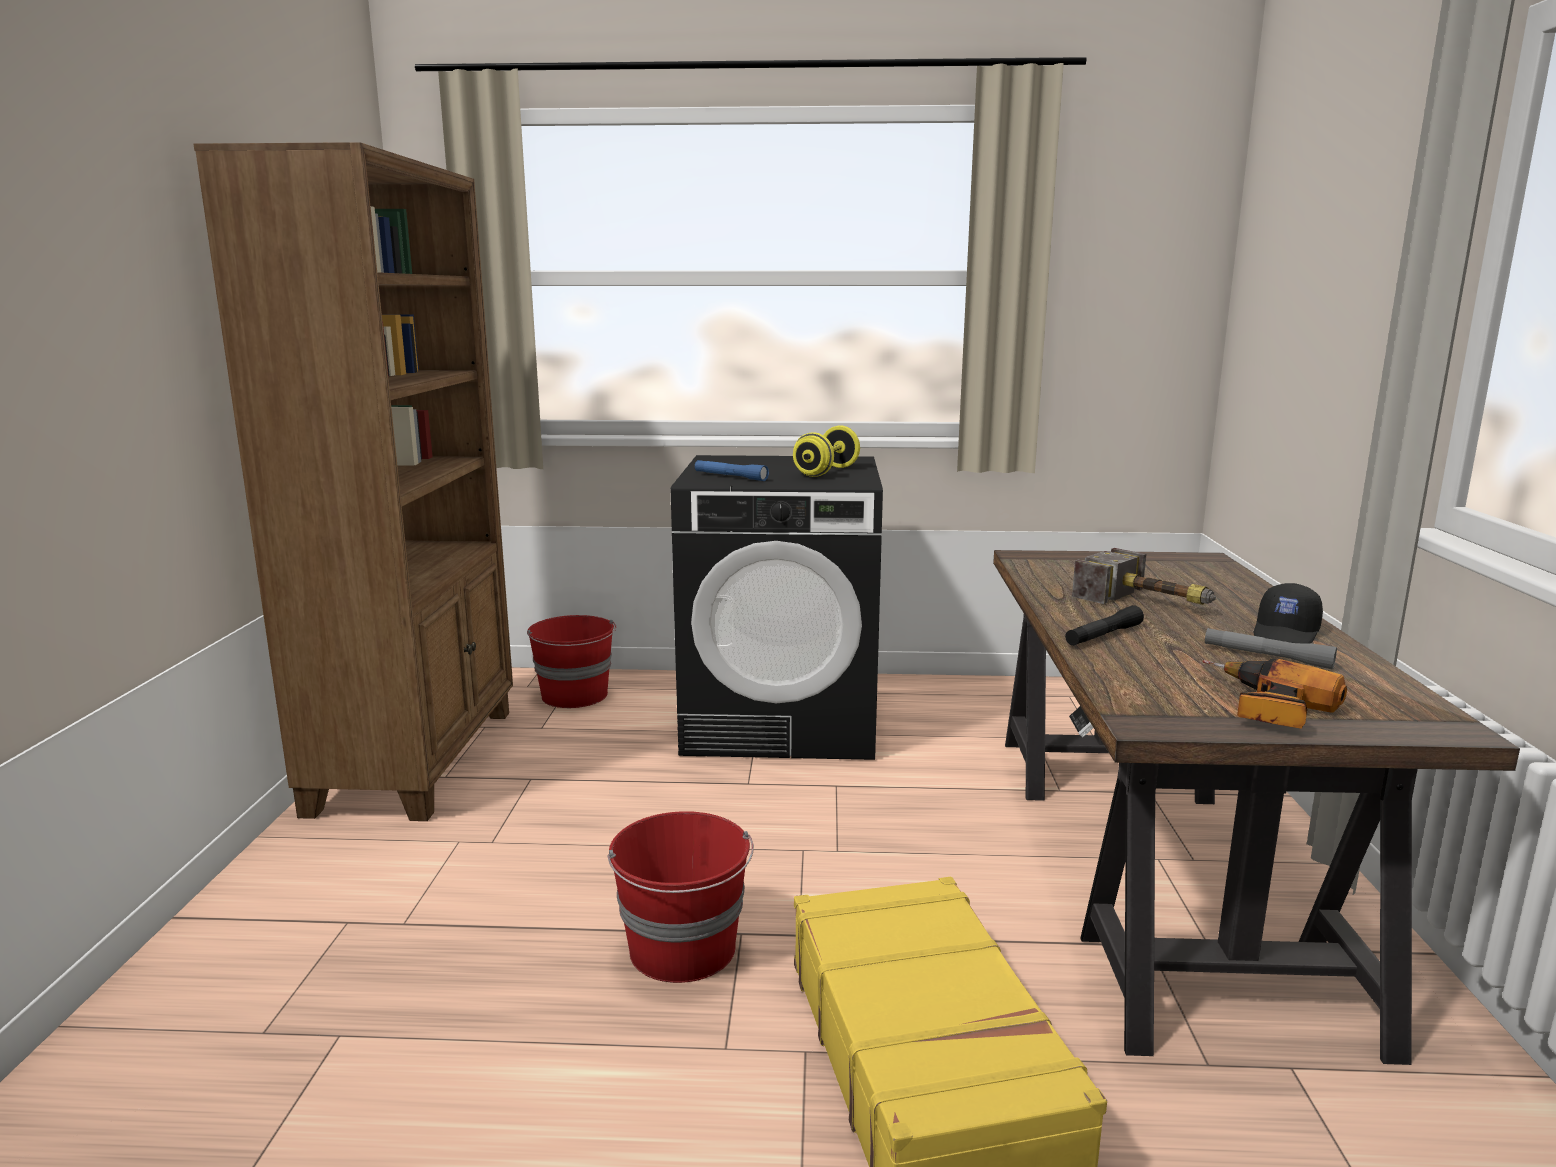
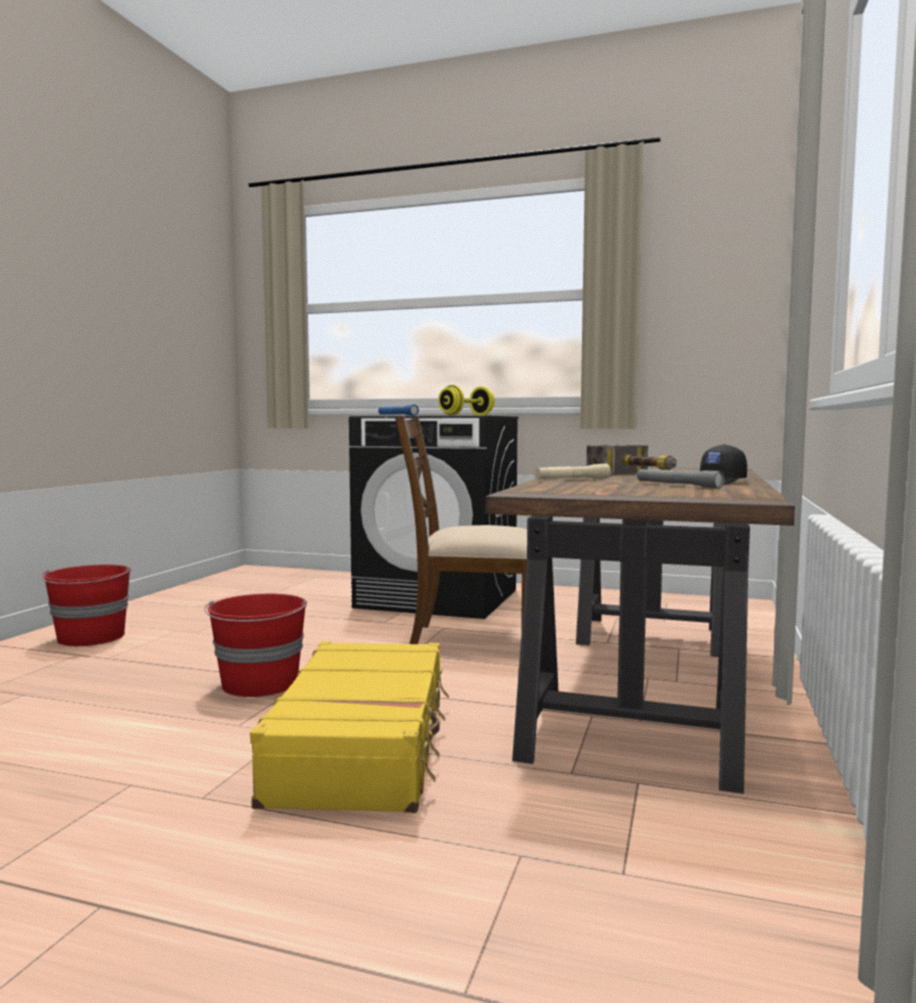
camera: 15 degrees right, 10 degrees down
(418, 759) = (191, 598): brown bookcase -> none
(575, 696) = (315, 580): red bucket -> red bucket (91, 637)
(891, 807) = (471, 639): none -> brown chair
(1103, 636) = (572, 479): black flashlight -> beige flashlight
(1264, 708) = (624, 493): power drill -> none

